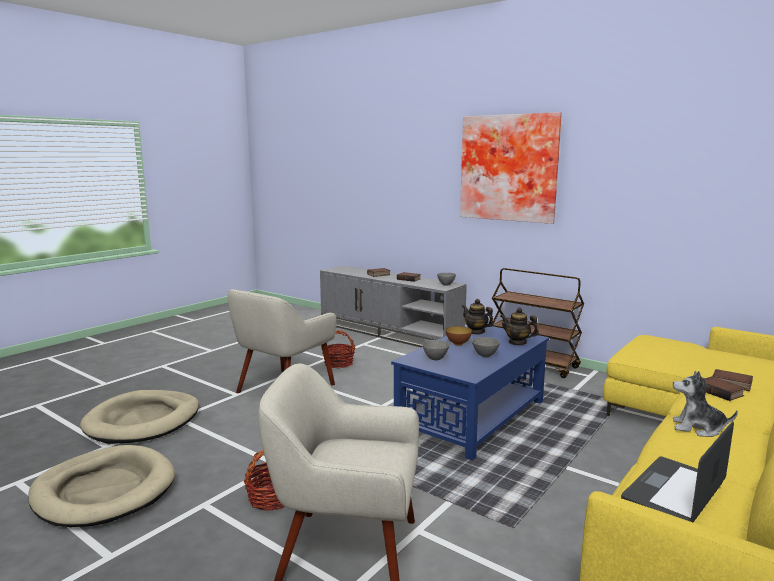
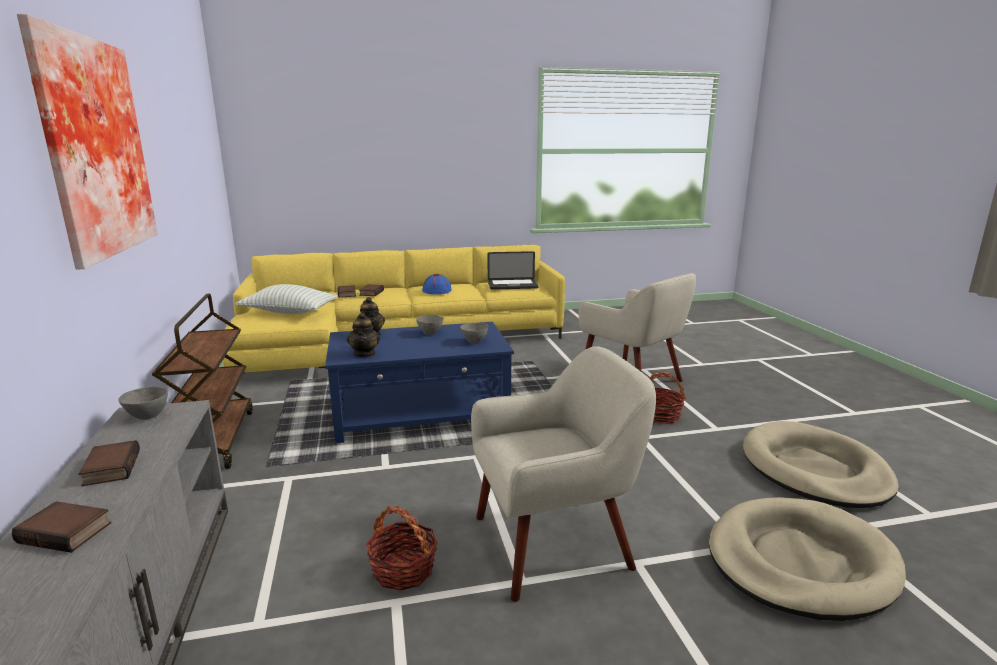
camera: 140 degrees left, 5 degrees up
(458, 344) = (419, 348): bowl -> none
(666, 351) = (289, 312): none -> pillow
(697, 428) = (437, 290): plush toy -> blue hat

